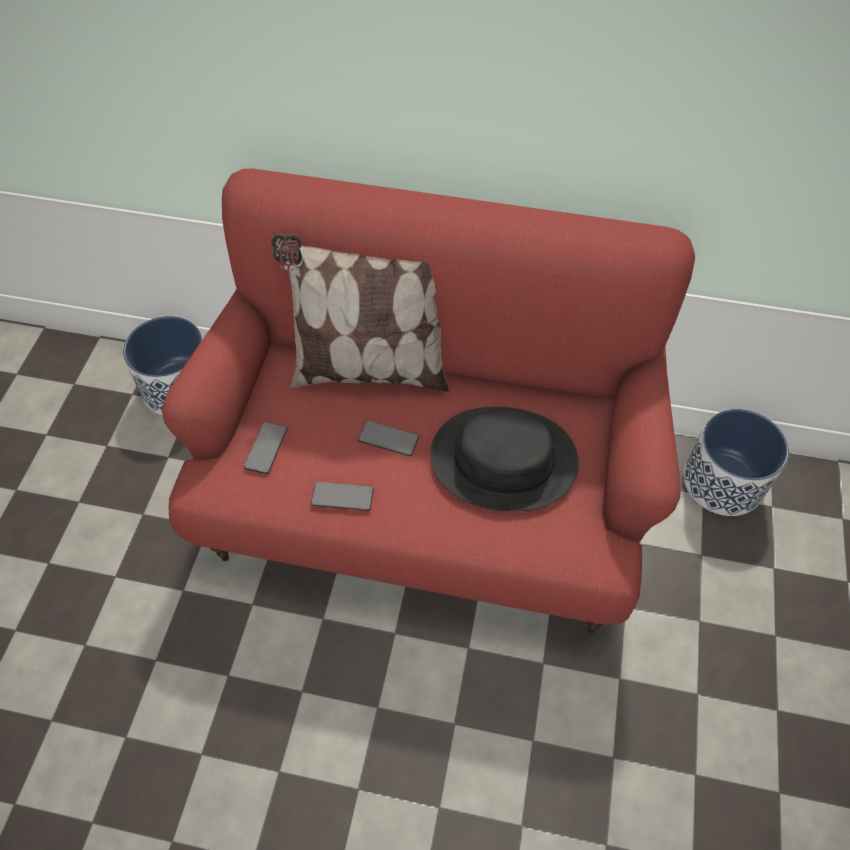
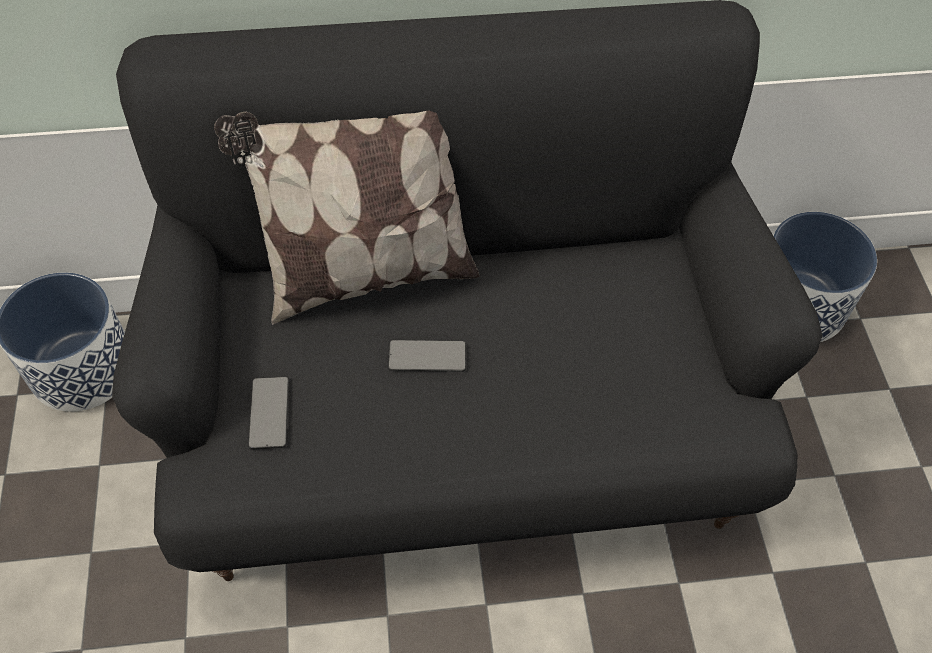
camera: 20 degrees left, 0 degrees up
(342, 497) = (397, 448): phone -> none
(424, 503) = (461, 429): red sofa -> black sofa
(503, 459) = (581, 343): black hat -> none

